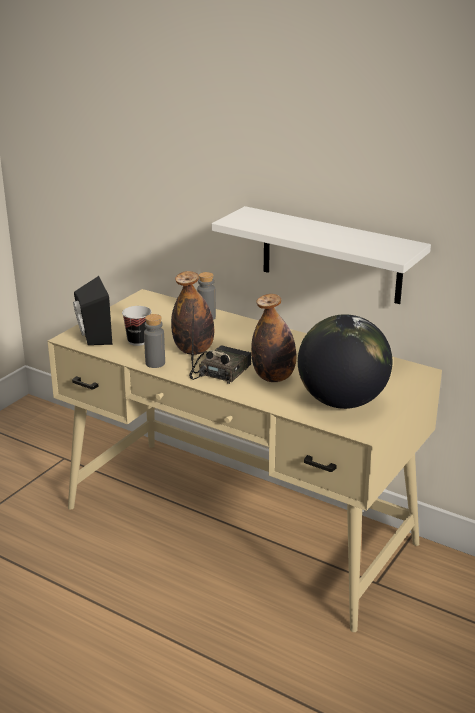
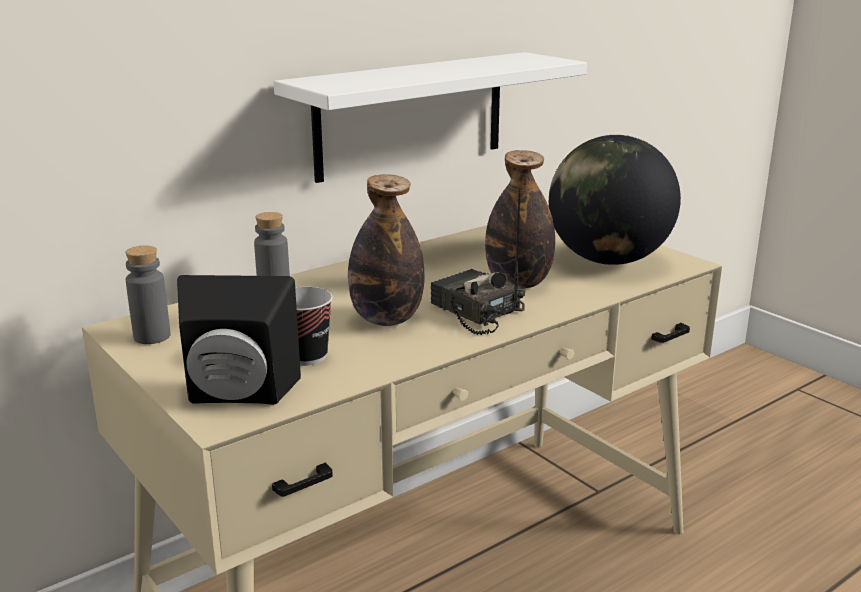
camera: 70 degrees left, 5 degrees down
(155, 363) = (408, 354): grey bottle -> grey bottle (152, 336)

